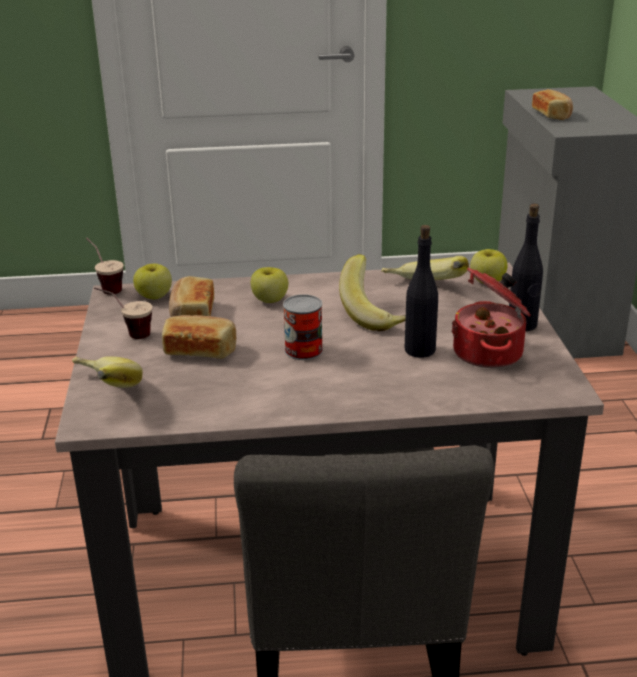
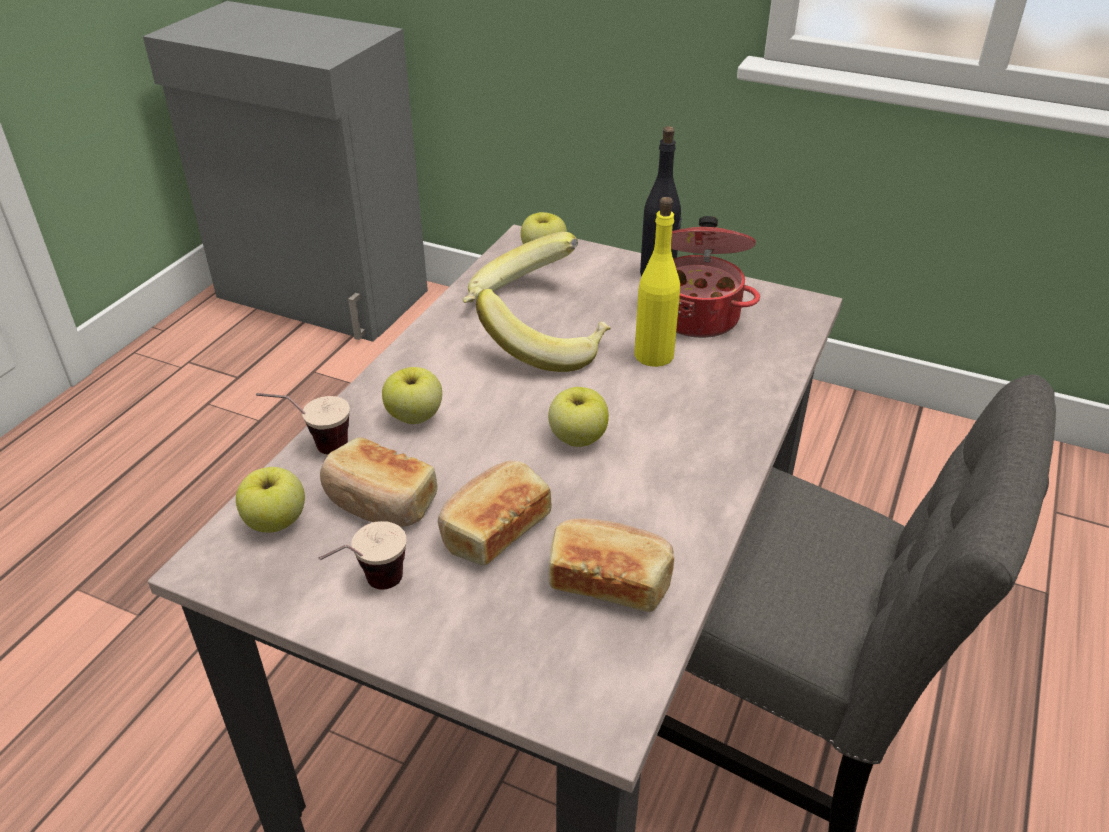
camera: 60 degrees left, 10 degrees up
(102, 393) = (530, 676): banana -> none
(106, 287) = (177, 567): cup -> cup (313, 448)
(303, 350) = (578, 438): can -> apple
(420, 350) = (653, 355): black bottle -> yellow bottle
(552, 115) = (266, 46): bread -> bread (609, 580)

